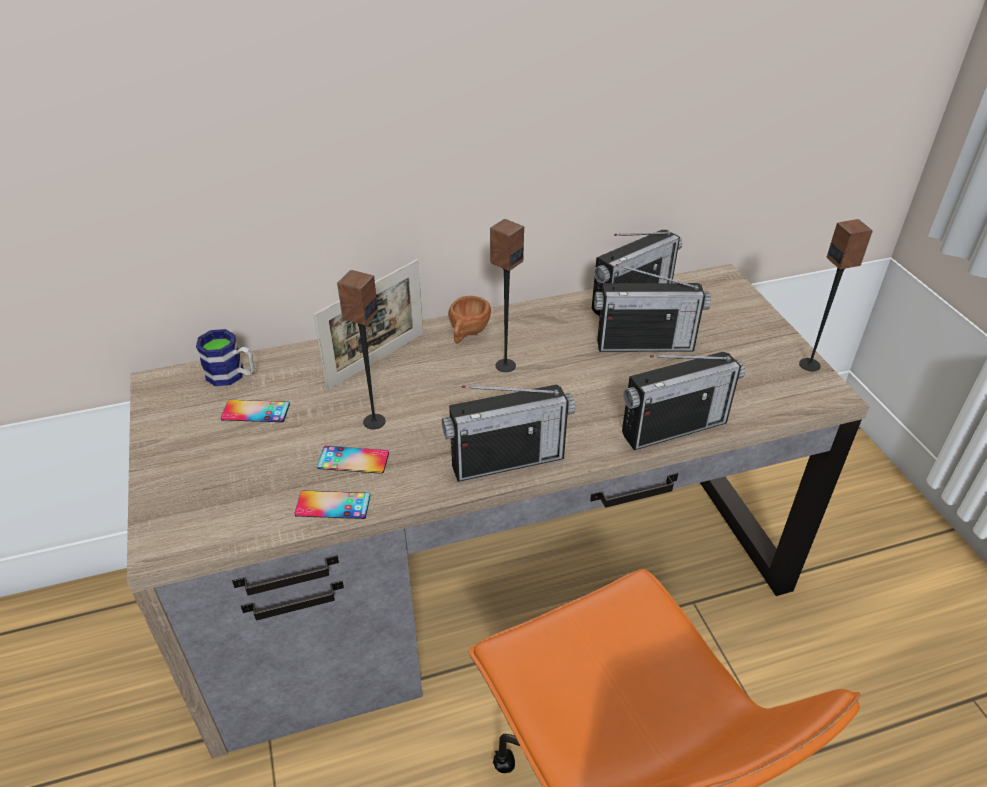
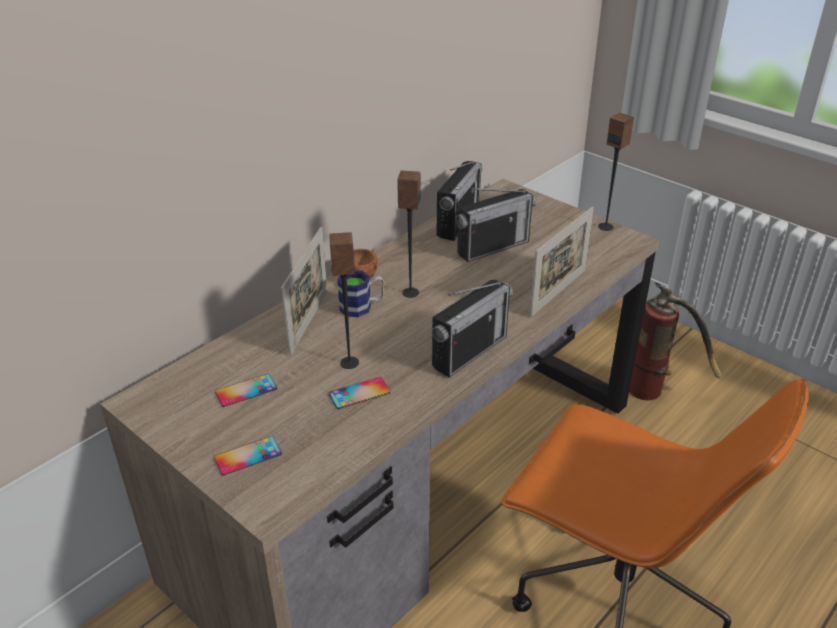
camera: 30 degrees left, 5 degrees down
(232, 375) = (198, 373): mug -> mug (362, 307)
(333, 505) = (374, 427): phone -> phone (248, 456)
(674, 428) = (558, 292): radio -> picture frame
(853, 588) = (659, 389): none -> fire extinguisher

